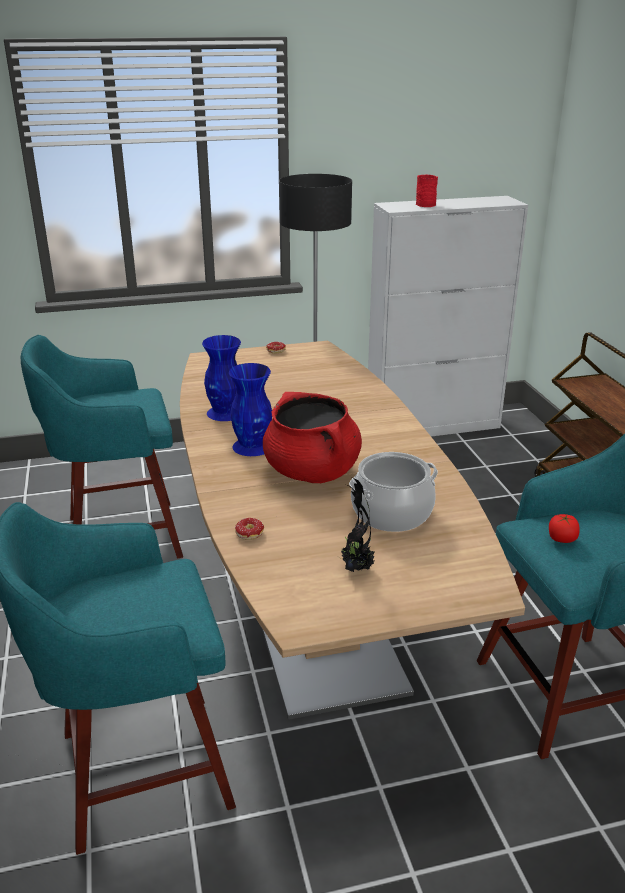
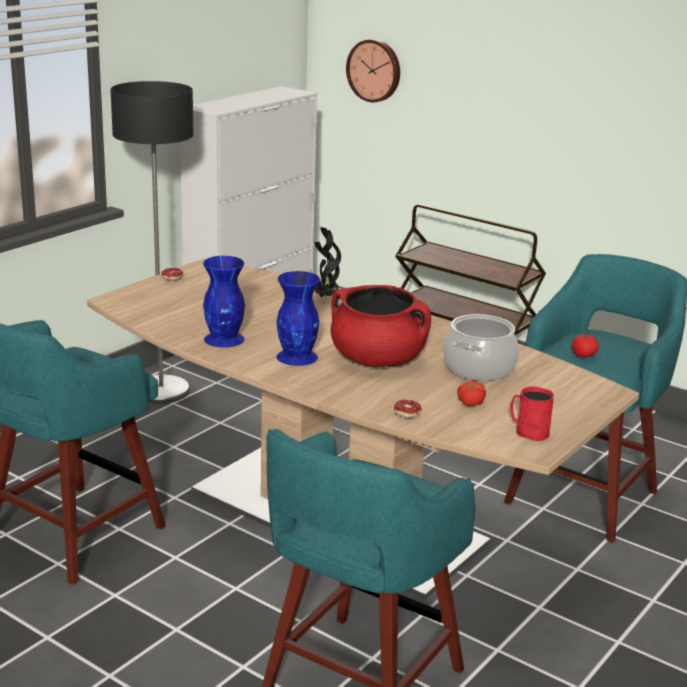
camera: 40 degrees left, 5 degrees down
(323, 545) = (470, 402): none -> tomato
(356, 568) = (513, 407): potted plant -> potted plant (325, 297)
(424, 204) = (230, 103): red mug -> red mug (528, 431)
(596, 187) = (375, 70): none -> wall clock

